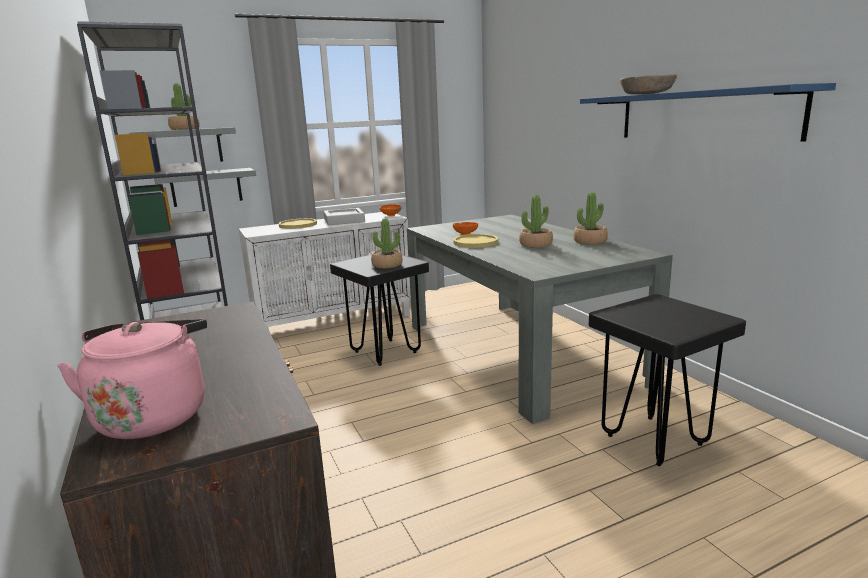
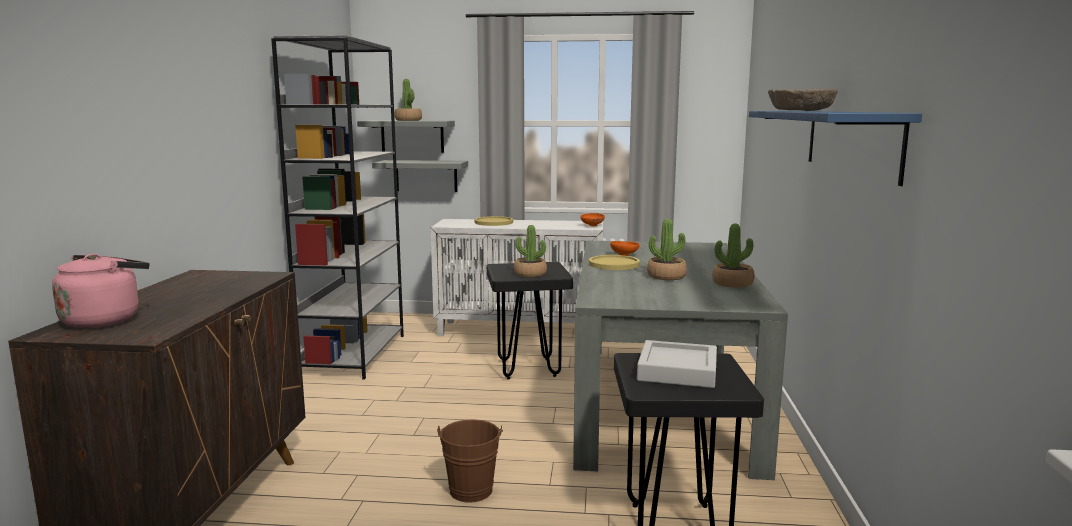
camera: 30 degrees right, 5 degrees down
(344, 220) = (540, 224): grey tray -> grey tray (677, 371)
(478, 469) = (471, 488): none -> brown bucket

